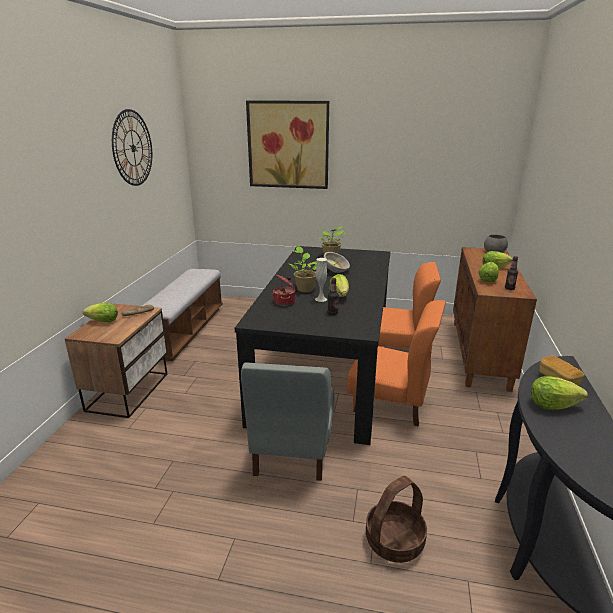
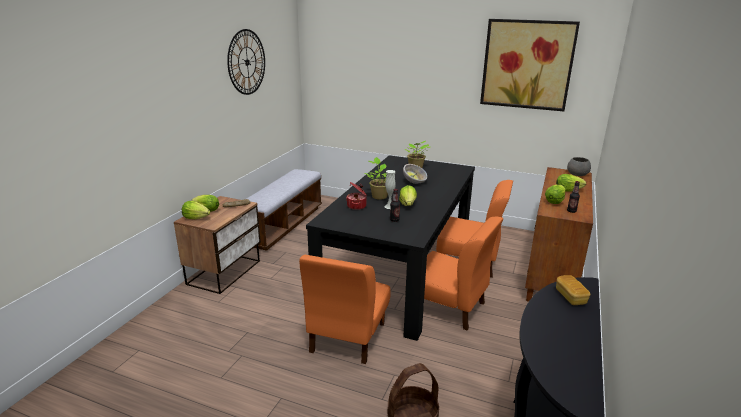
camera: 10 degrees right, 0 degrees up
(288, 145) = (389, 61): picture -> picture (527, 64)
(291, 451) = (347, 337): grey chair -> orange chair
(552, 405) = (551, 317): lettuce -> lettuce (196, 218)

